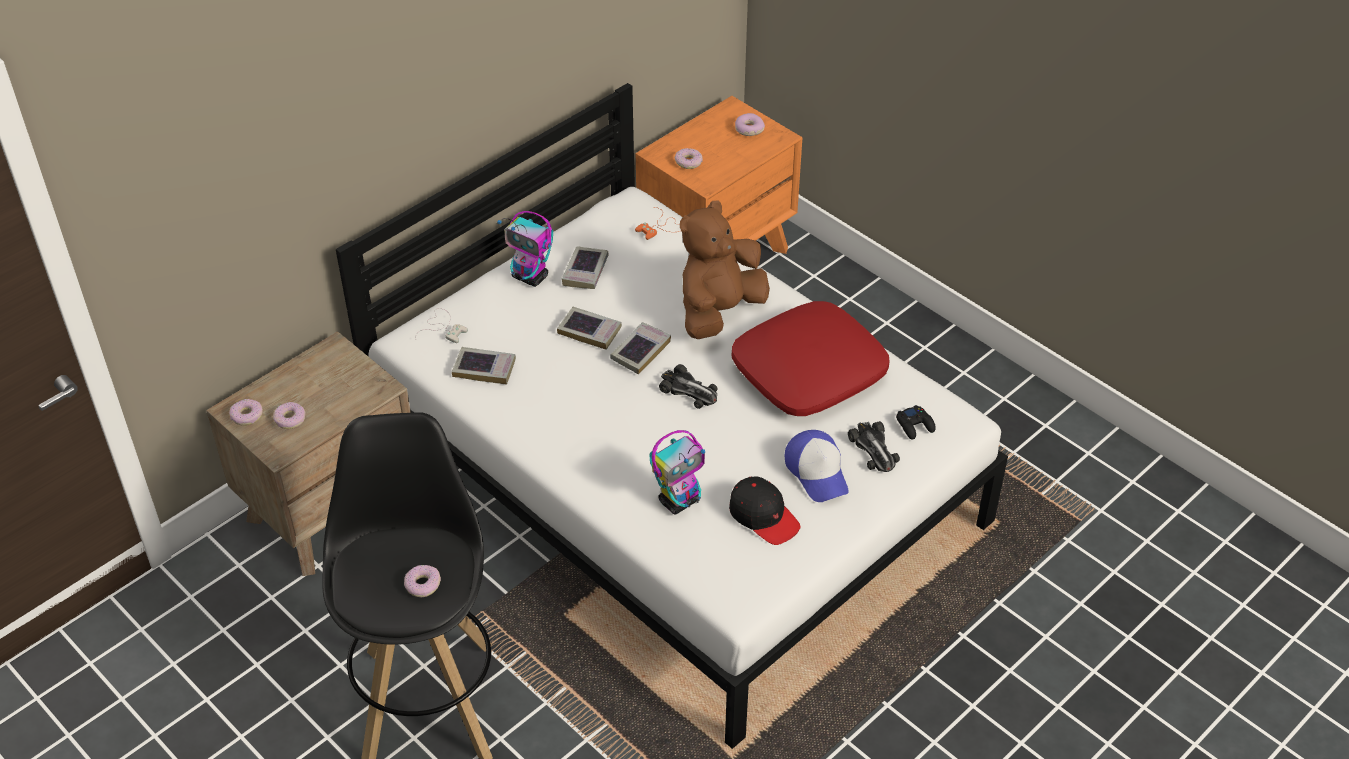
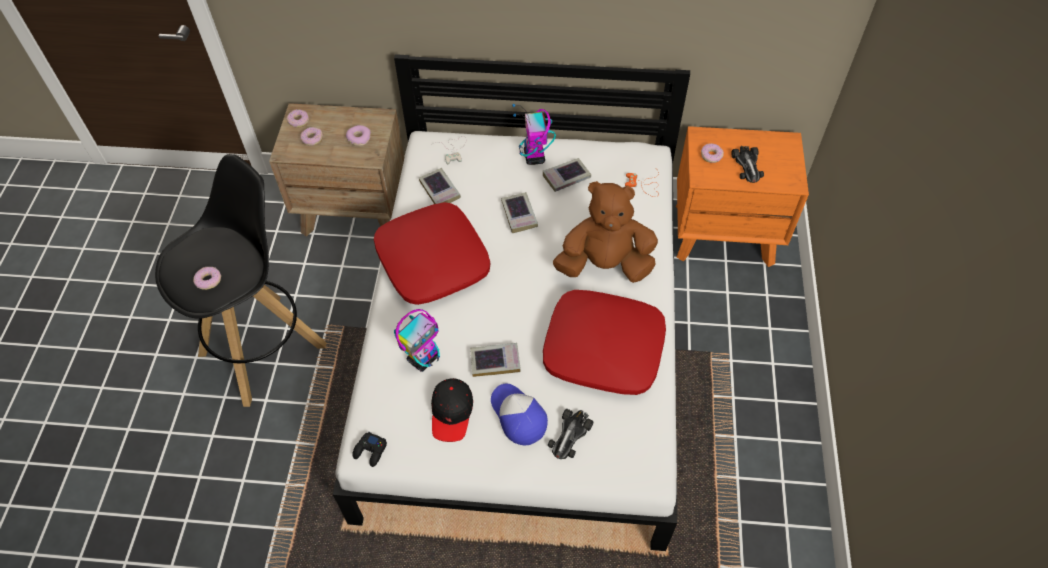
camera: 50 degrees right, 10 degrees up
(569, 427) = (432, 261): none -> red pillow
(640, 351) = (527, 250): book -> book (495, 361)
(679, 500) = (423, 358): toy robot -> toy robot turned 60 degrees counterclockwise
(688, 390) = (519, 297): toy car -> toy car (747, 165)
(748, 129) = (779, 163): donut -> donut (359, 138)
(817, 472) = (518, 416): cap -> cap turned 120 degrees clockwise
(915, 425) = (616, 445): black game controller -> black game controller (370, 451)

